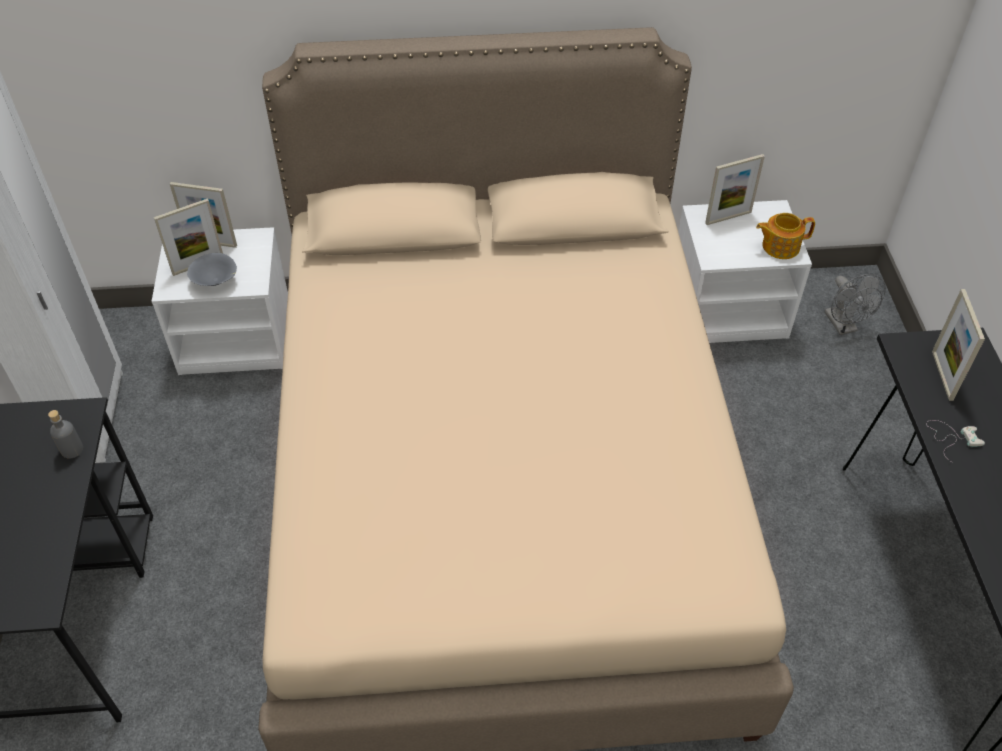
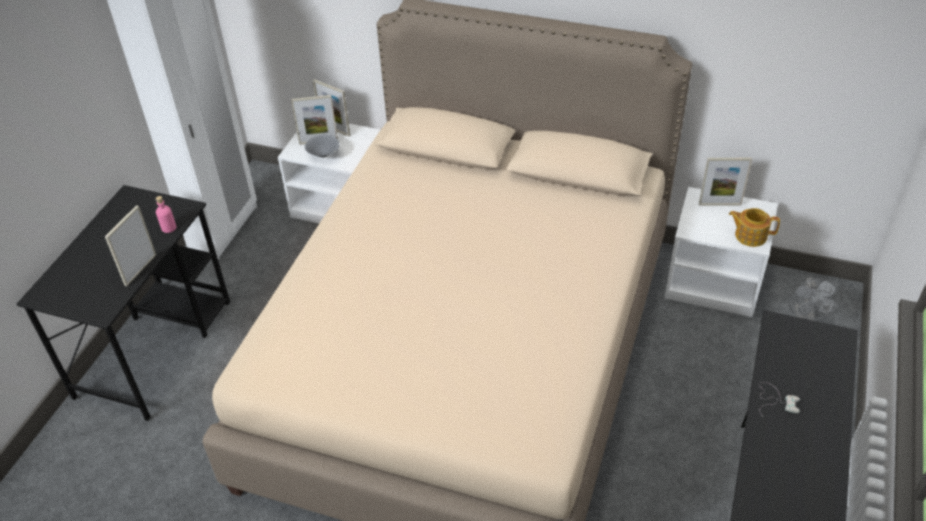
camera: 25 degrees right, 5 degrees down
(72, 449) = (169, 228): grey bottle -> pink bottle
(942, 375) = (797, 354): picture frame -> picture frame (140, 270)

